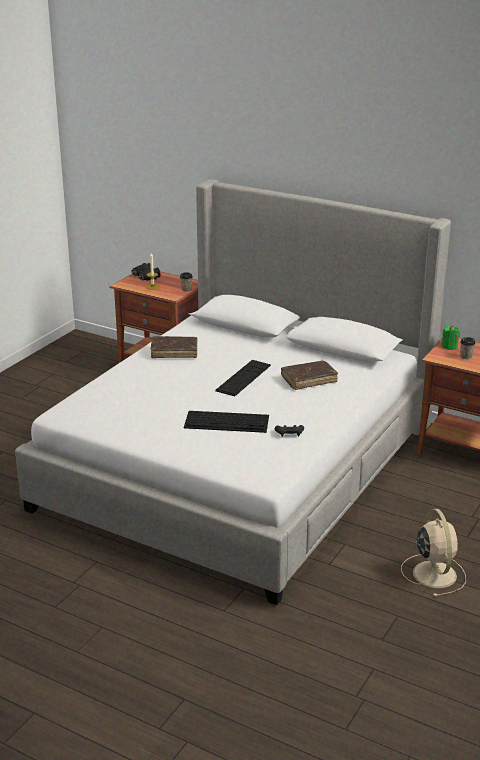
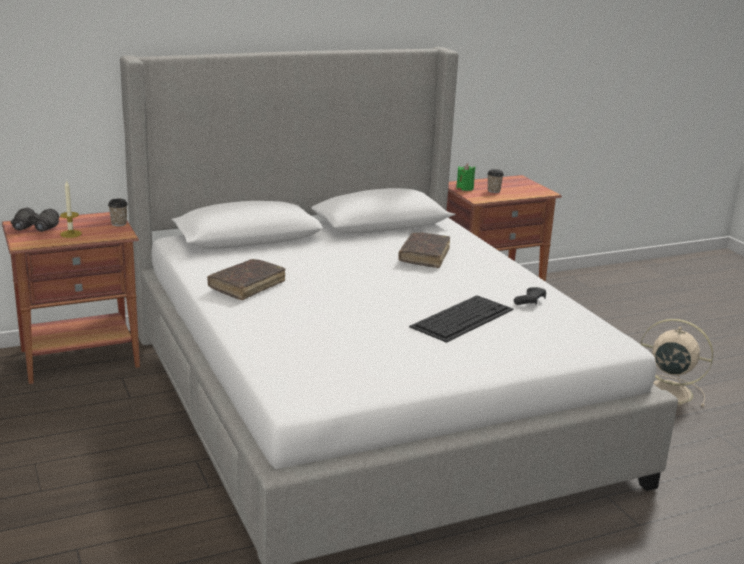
camera: 55 degrees left, 5 degrees down
(243, 378) = (374, 278): keyboard -> none

